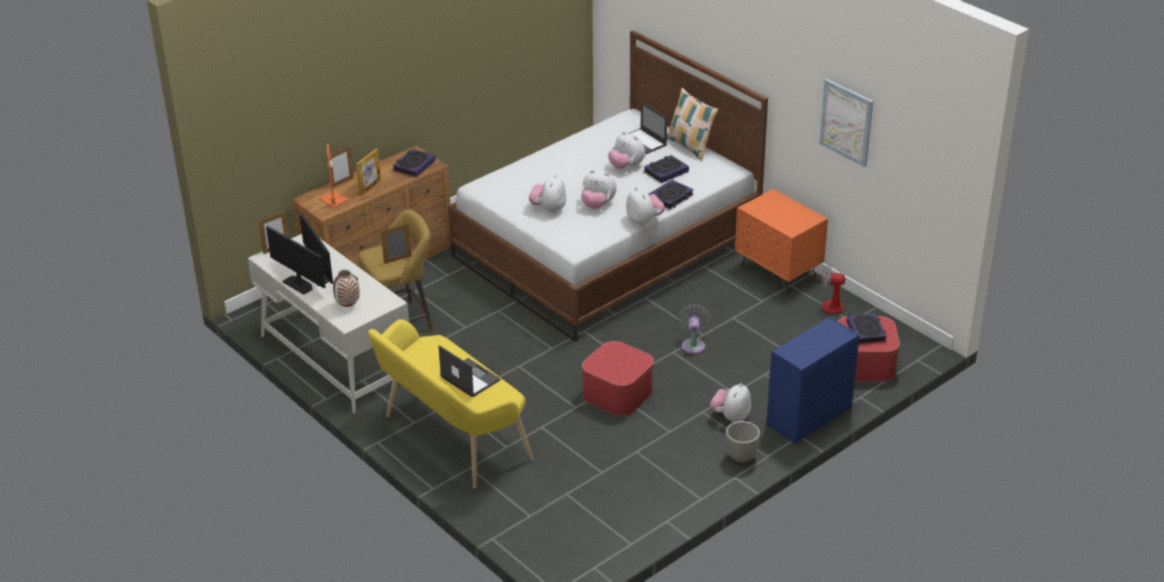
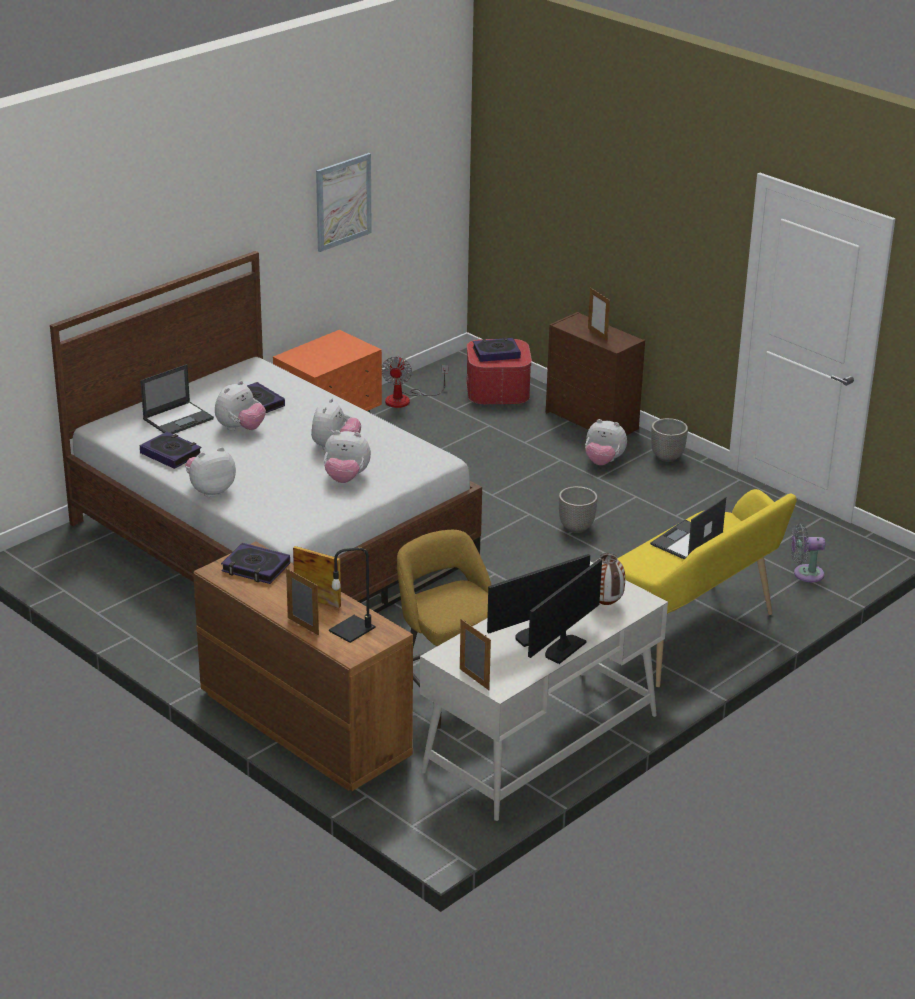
camera: 95 degrees left, 5 degrees down
(334, 199) = (352, 628): orange table lamp -> black table lamp
(397, 260) = (463, 593): picture frame -> picture frame (597, 334)
(617, 393) = (576, 528): ottoman -> planter
(644, 221) = (372, 417): plush toy -> plush toy (210, 490)
(671, 197) = (318, 400): book -> book (171, 454)
(690, 147) = (194, 388): pillow -> none
(693, 344) = (476, 482): grey fan -> grey fan (805, 574)
(808, 416) = (592, 421): blue dresser -> brown dresser

